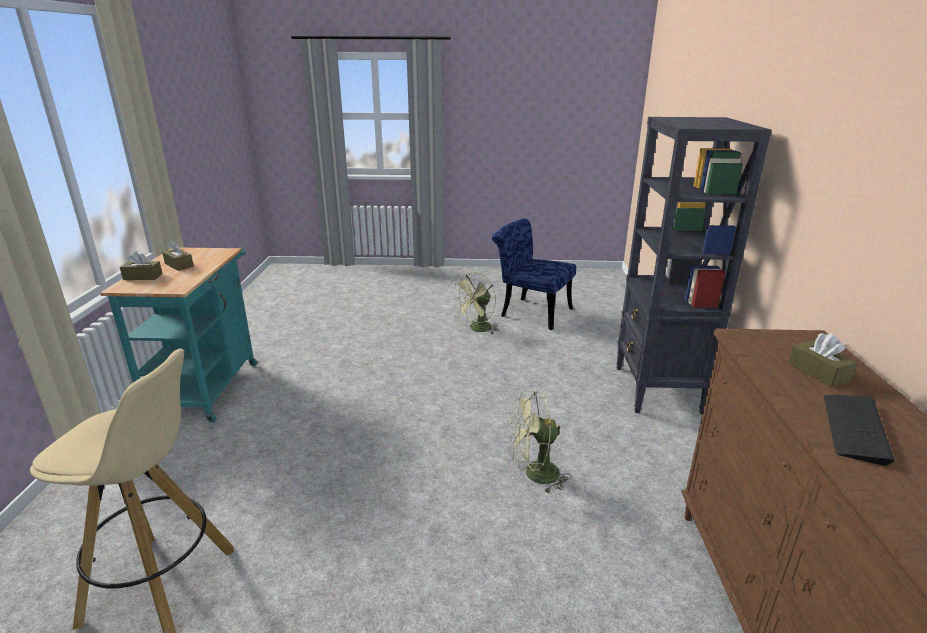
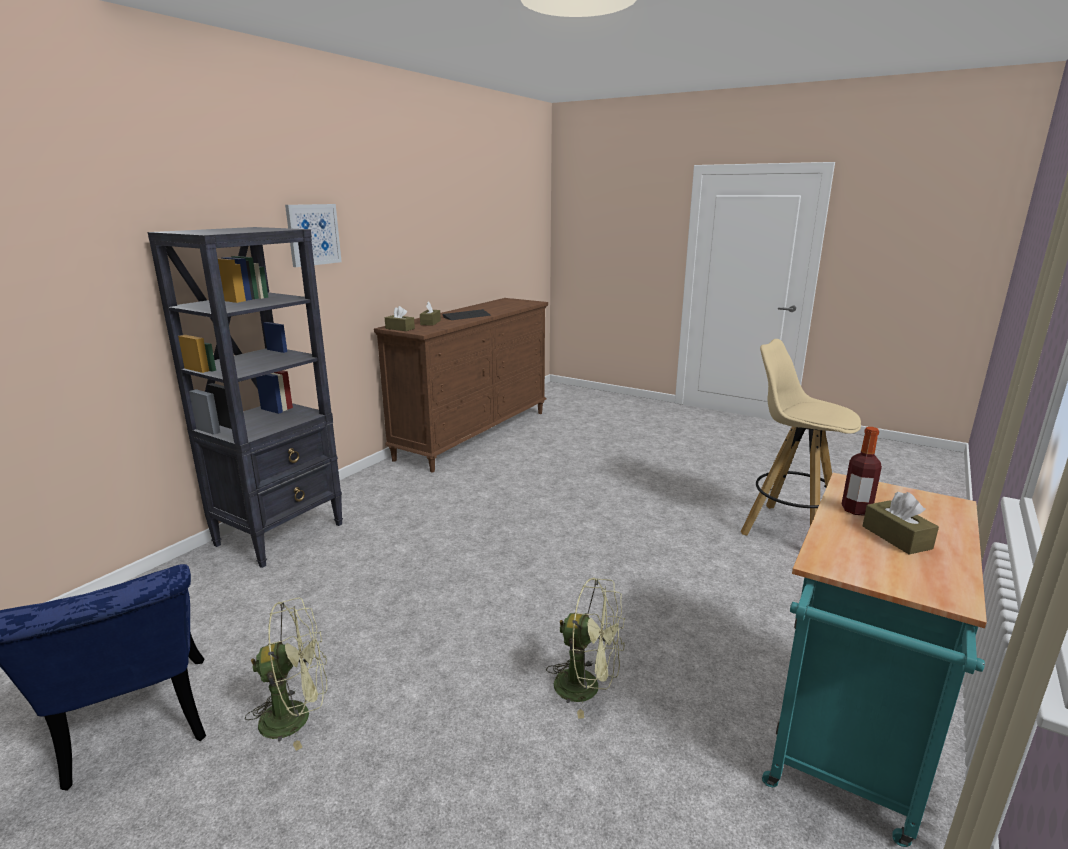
camera: 150 degrees left, 5 degrees down
(143, 277) = (939, 520): brown tissue box -> brown tissue box (400, 328)
(189, 273) = (856, 510): none -> bottle
(534, 475) = (491, 512): green fan -> green fan (587, 687)
(824, 157) = (313, 234): none -> picture

